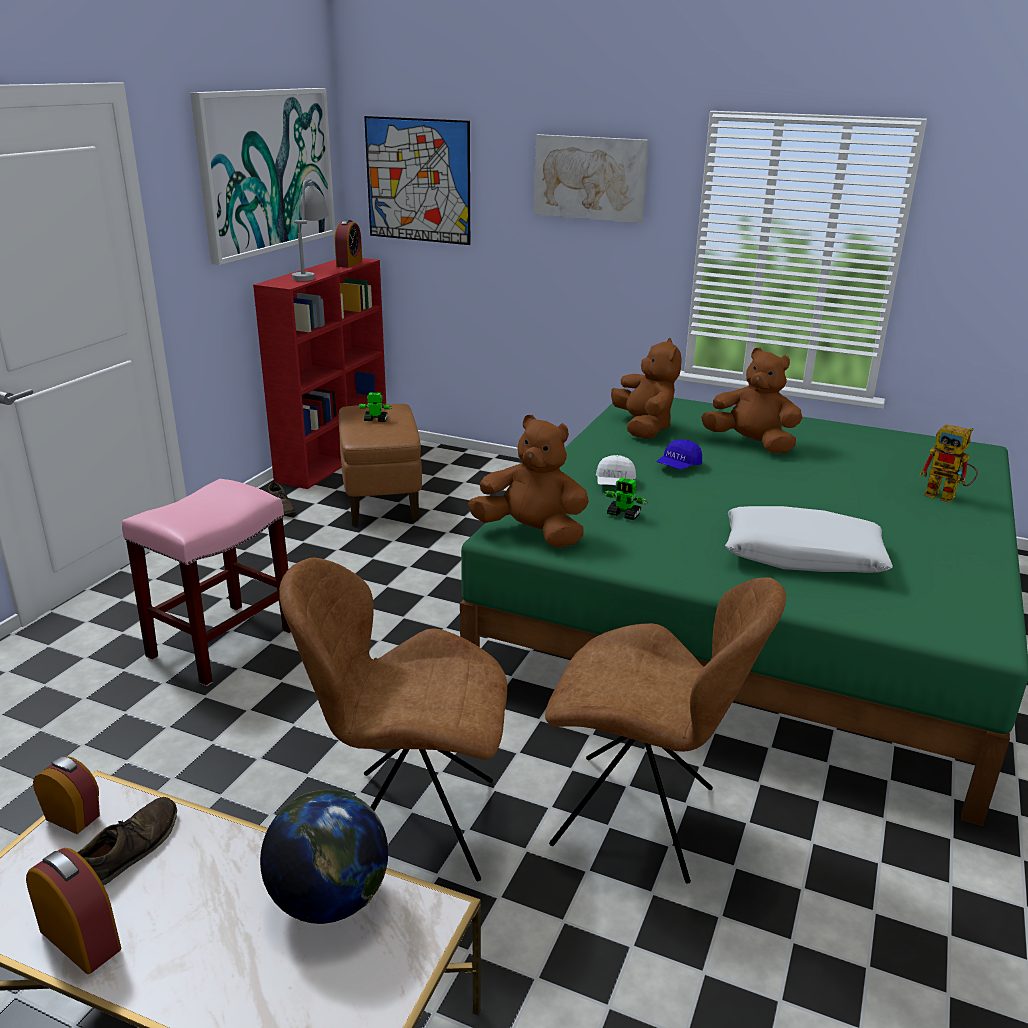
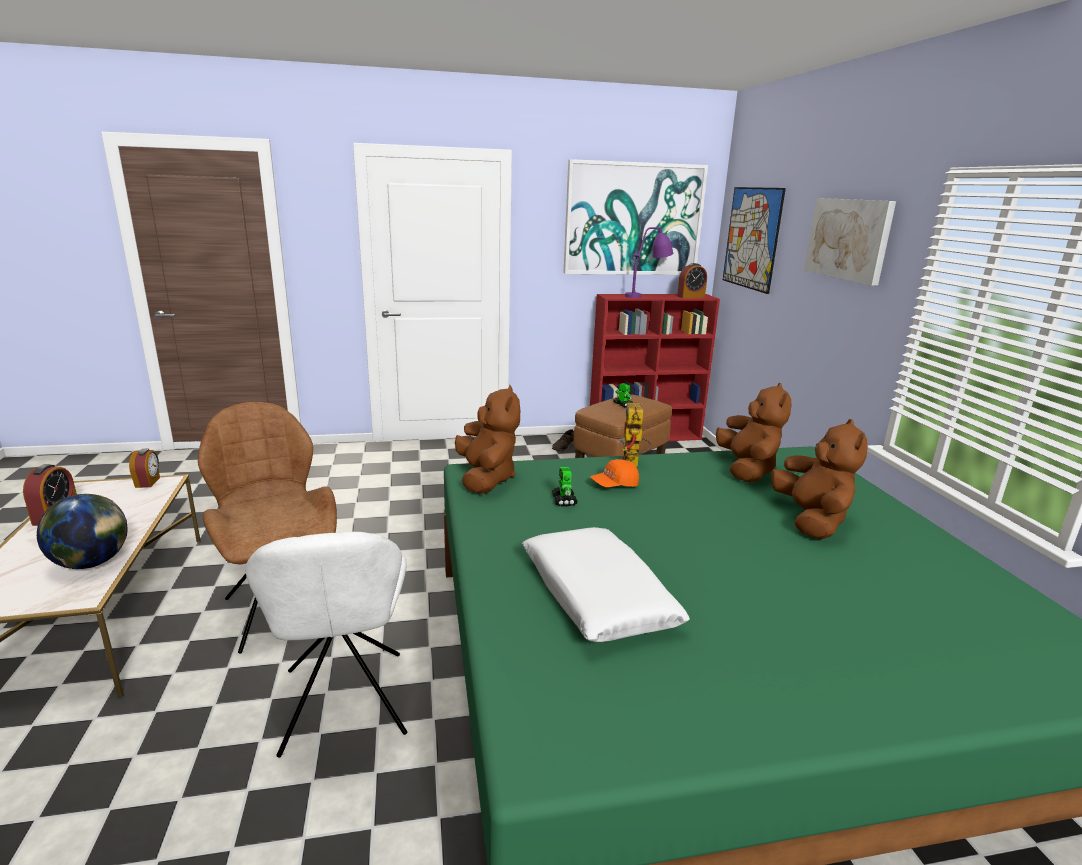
camera: 55 degrees right, 5 degrees down
(130, 849) = (126, 502): brown shoe -> none
(221, 644) = (406, 487): pink stool -> none
(312, 273) = (648, 296): grey table lamp -> purple table lamp
(614, 484) = (614, 485): white cap -> orange cap
(641, 818) = (344, 706): brown chair -> white chair
(644, 428) = (747, 469): brown plush toy -> brown plush toy turned 45 degrees counterclockwise
(678, 466) = (694, 500): blue cap -> none
(947, 496) = (907, 669): toy robot -> toy robot (632, 464)

